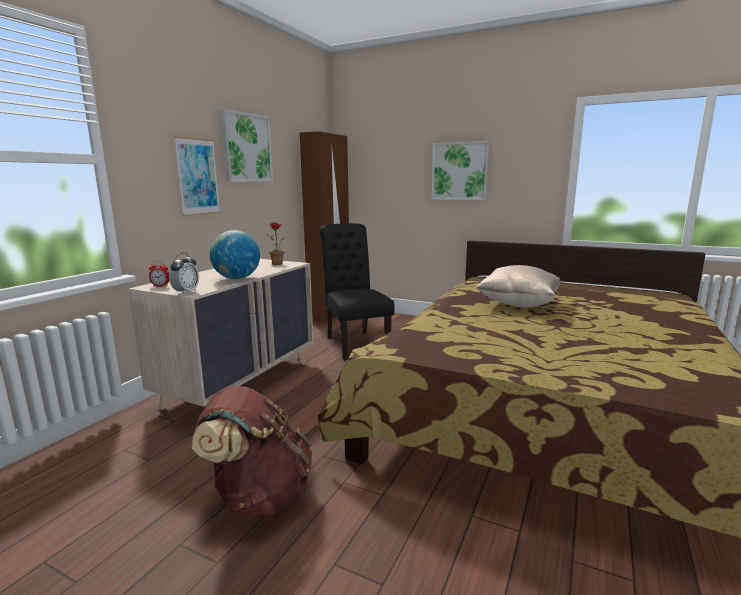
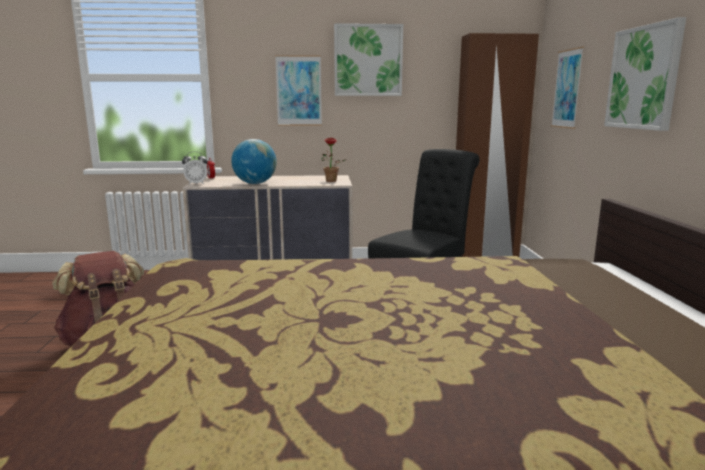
camera: 60 degrees right, 0 degrees up
(378, 176) = (567, 89): none -> picture
(518, 304) = (414, 290): beige pillow -> none

